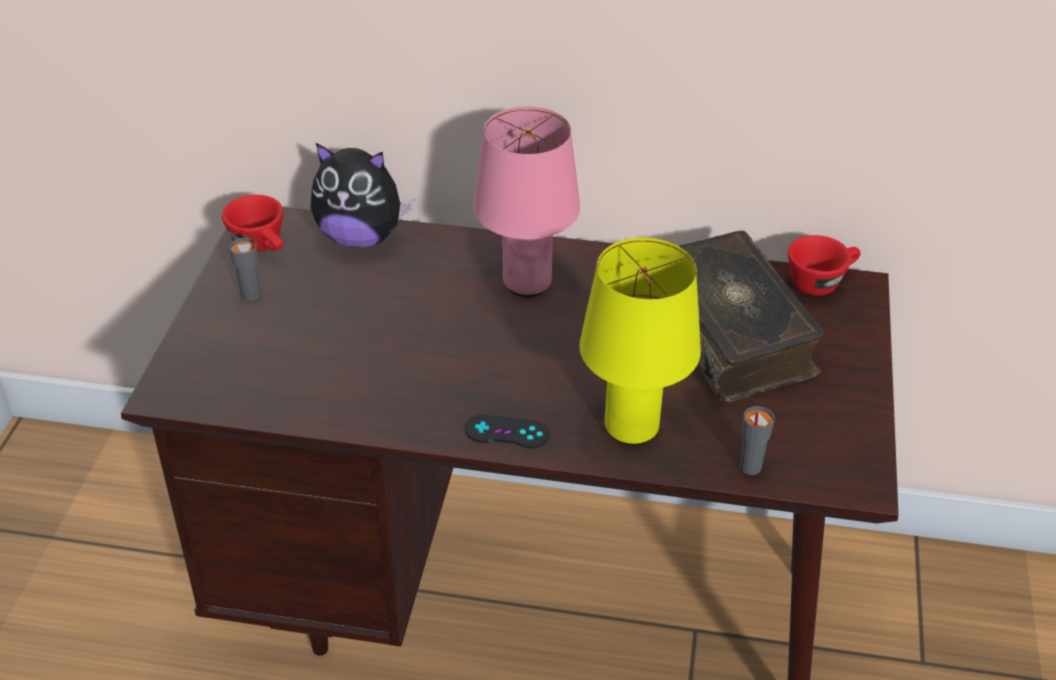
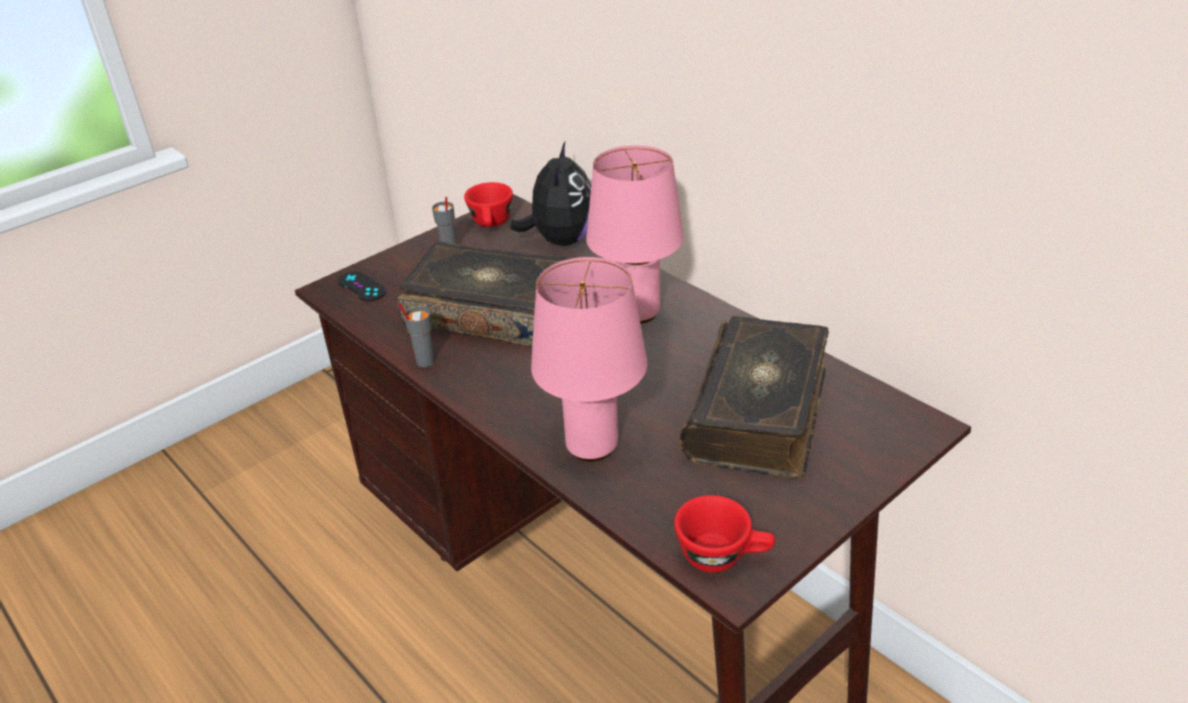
camera: 40 degrees right, 5 degrees down
(361, 237) = (560, 240): plush toy -> plush toy turned 135 degrees counterclockwise
(382, 342) = (492, 312): none -> book
(507, 432) = (500, 406): black game controller -> black game controller (361, 287)
(631, 428) = (592, 445): yellow table lamp -> pink table lamp
(749, 467) = (651, 520): grey cup -> grey cup (424, 361)
(821, 281) = (892, 406): red cup -> red cup (723, 556)

